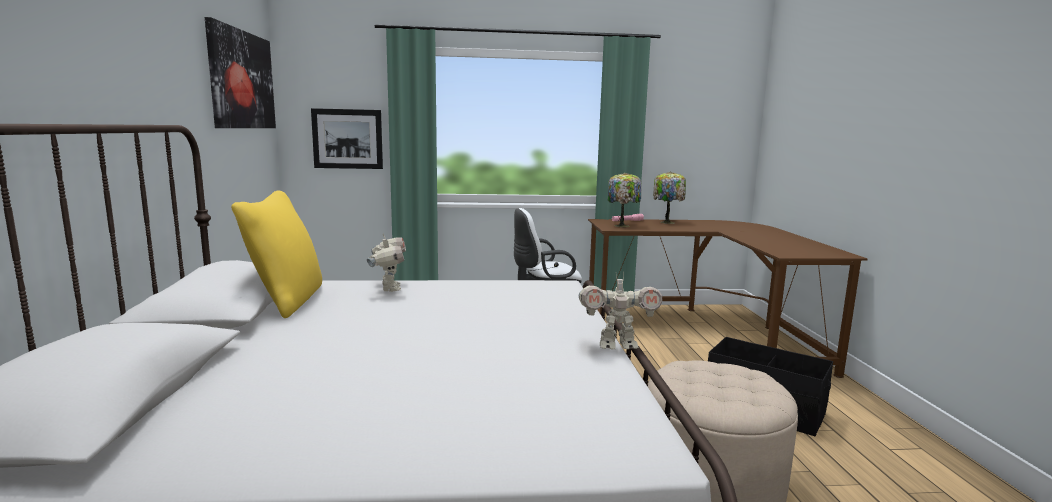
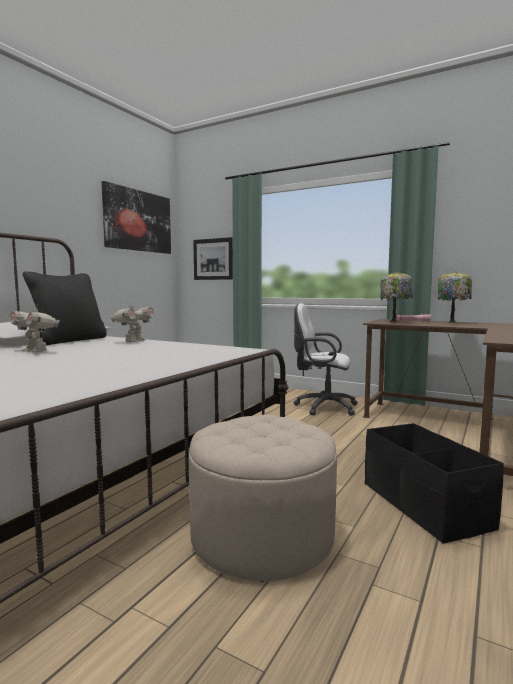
camera: 35 degrees right, 5 degrees down
(286, 301) = (69, 340): yellow pillow -> black pillow
(617, 345) = (156, 373): toy robot -> toy robot (36, 351)

